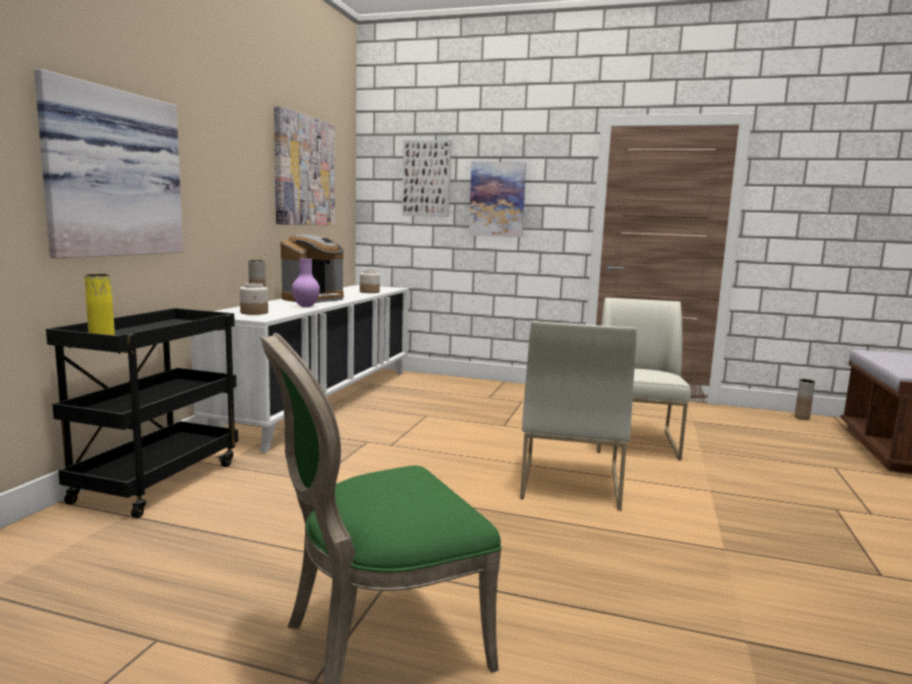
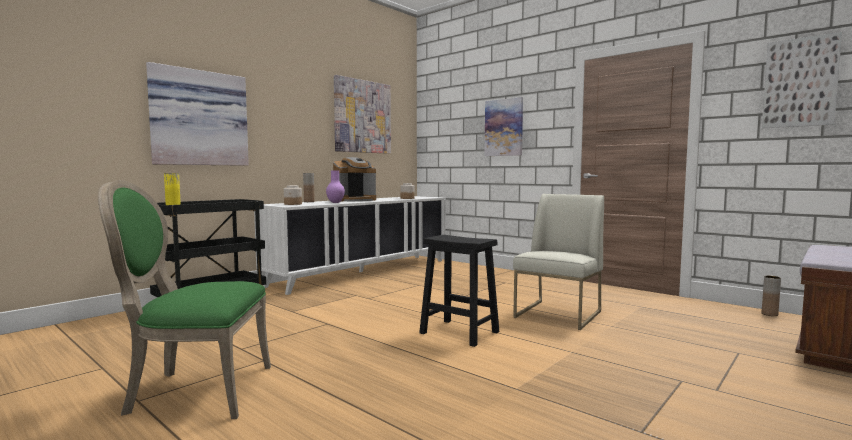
camera: 25 degrees right, 5 degrees down
(426, 178) = (458, 117): picture -> picture (800, 82)
(569, 483) = (458, 332): white chair -> black stool

